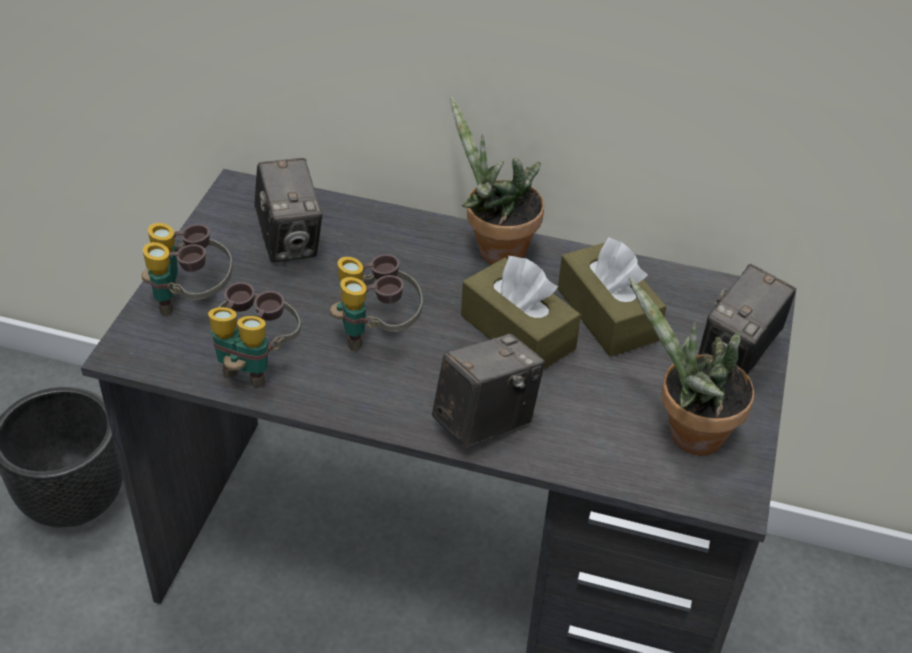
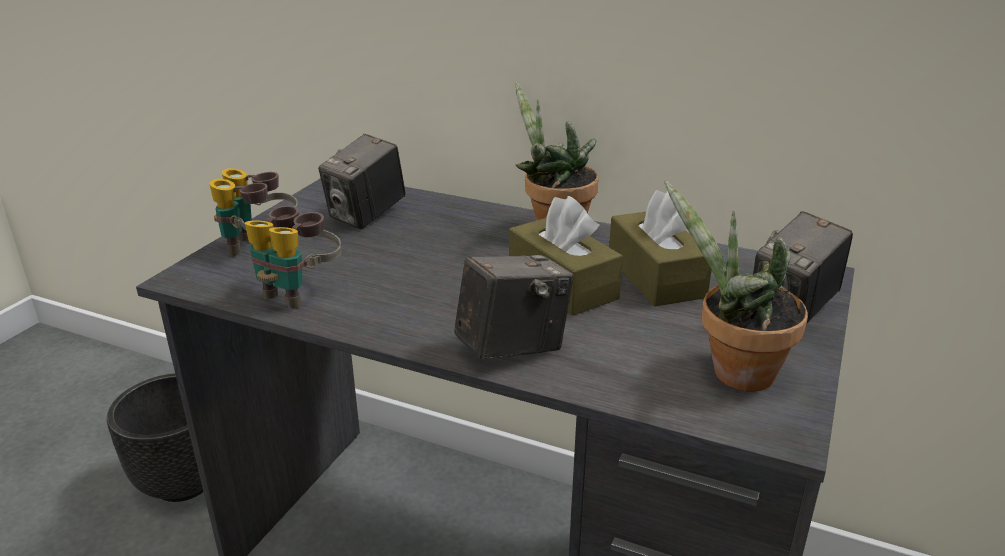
camera: 10 degrees right, 15 degrees down
(290, 242) = (366, 216): camera -> camera turned 45 degrees clockwise
(376, 334) = (422, 278): binoculars -> none

